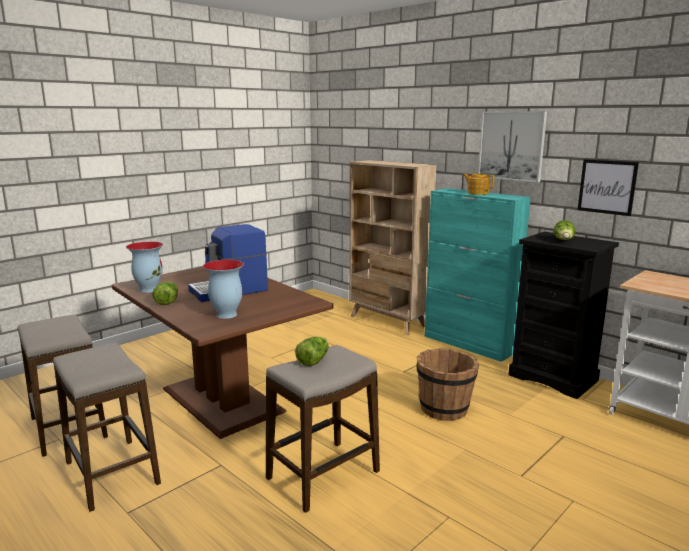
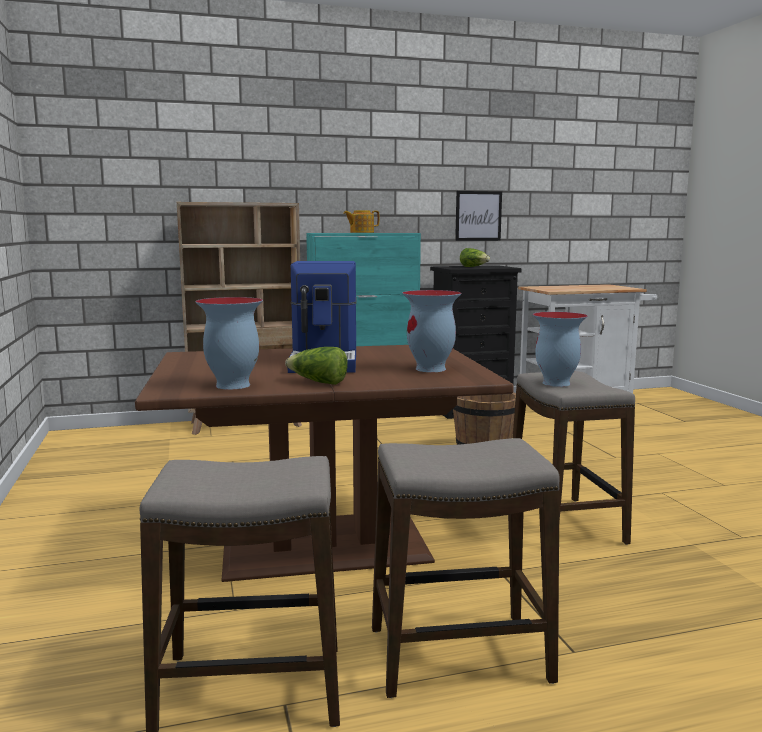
camera: 60 degrees left, 5 degrees down
(313, 360) = (556, 383): lettuce -> vase
(511, 146) = (382, 179): picture -> none

